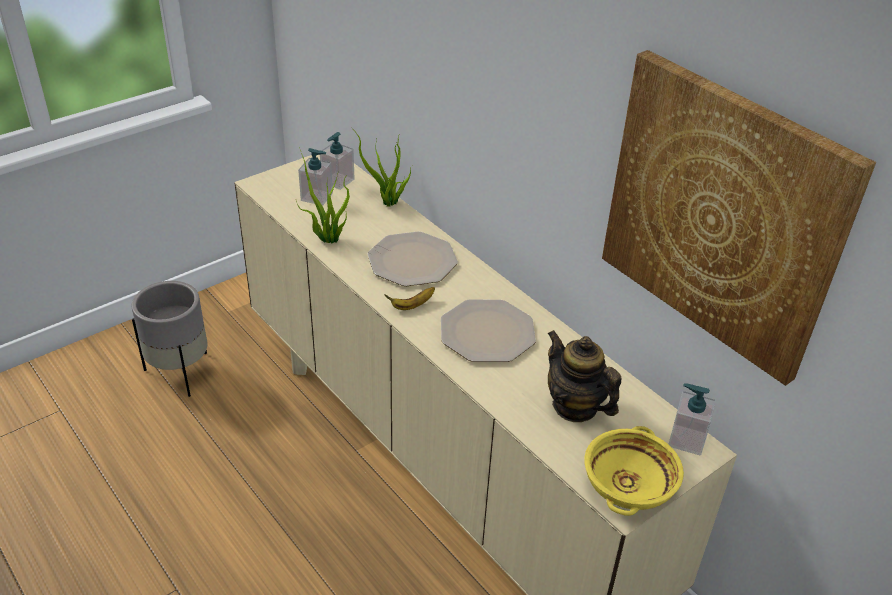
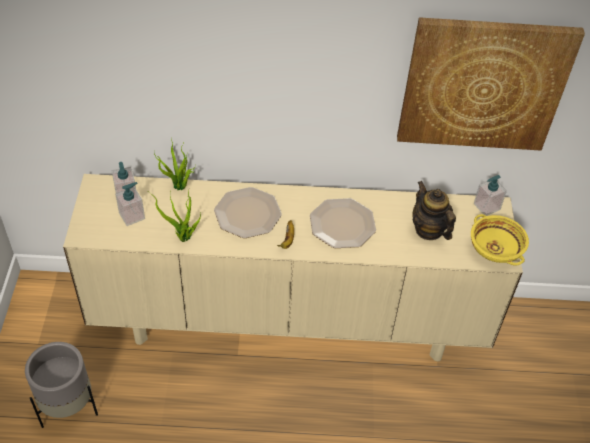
camera: 50 degrees left, 10 degrees up
(575, 406) = (429, 229): teapot -> teapot turned 60 degrees clockwise

